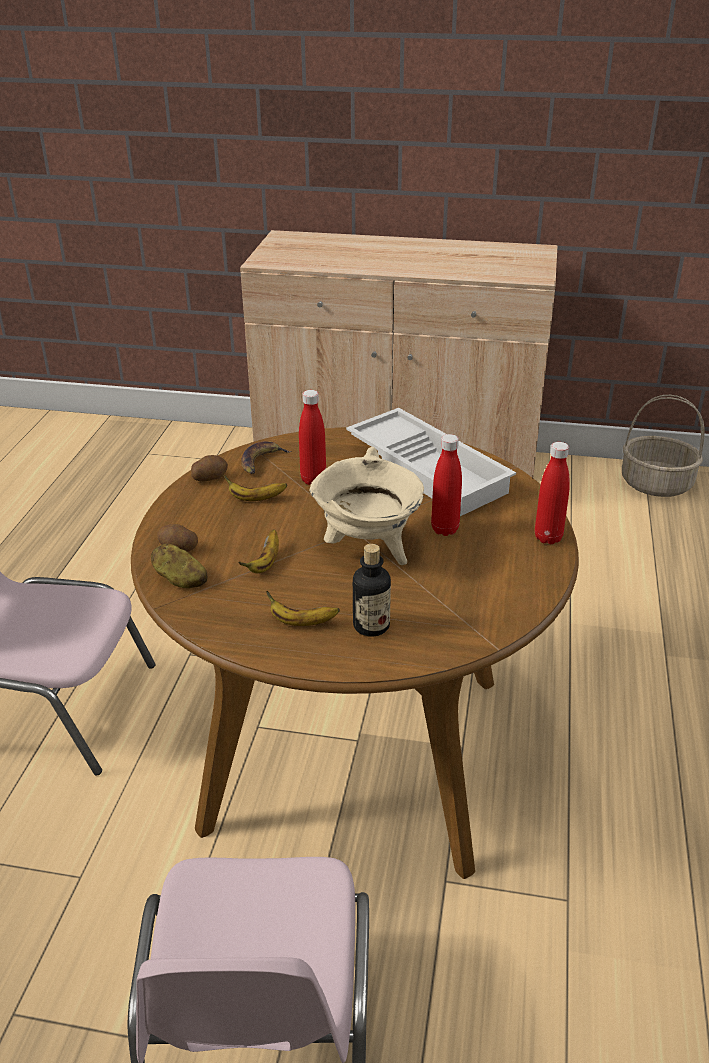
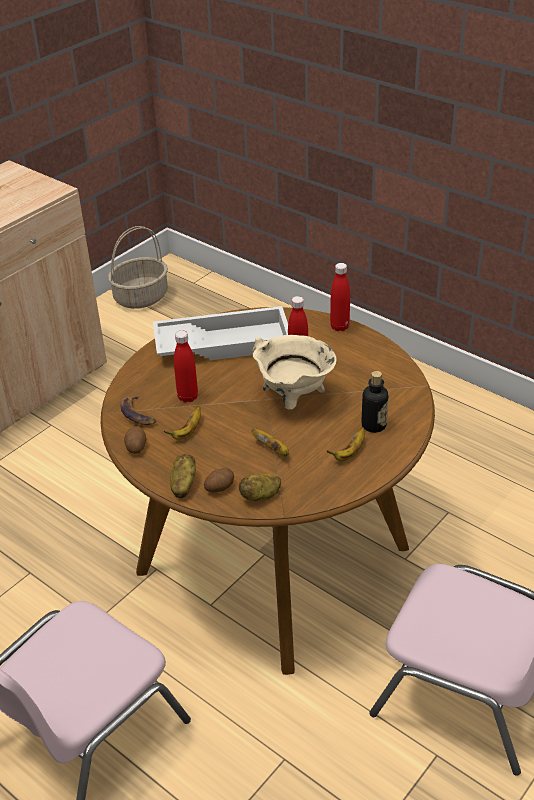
camera: 60 degrees left, 5 degrees up
(168, 524) = (183, 485): none -> potato

